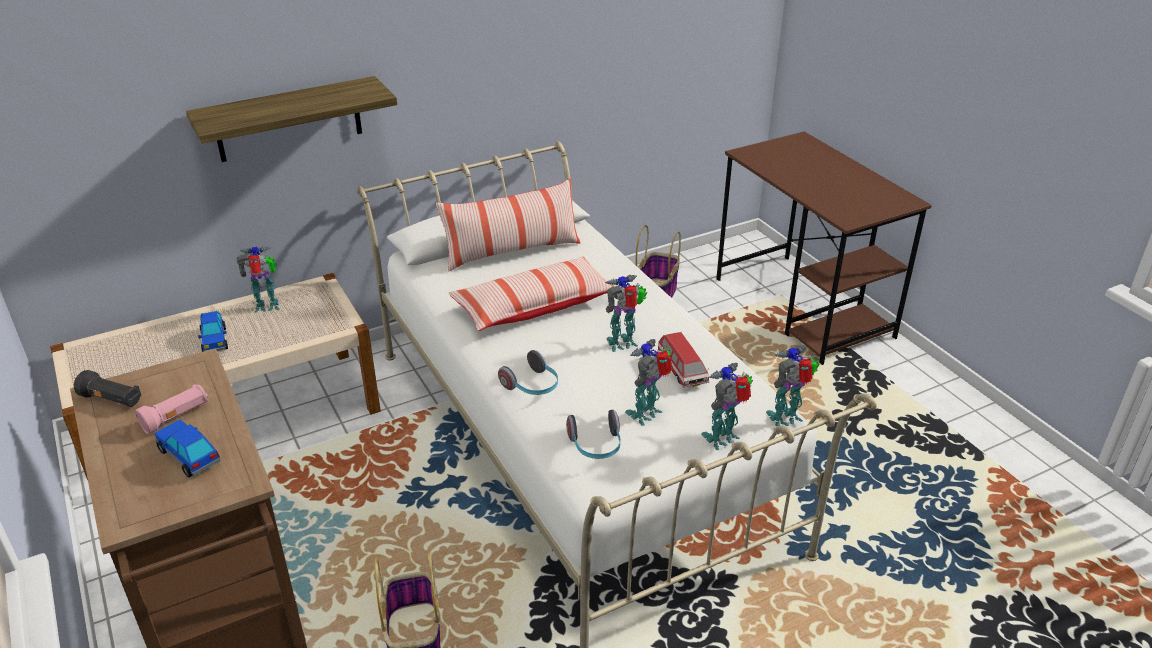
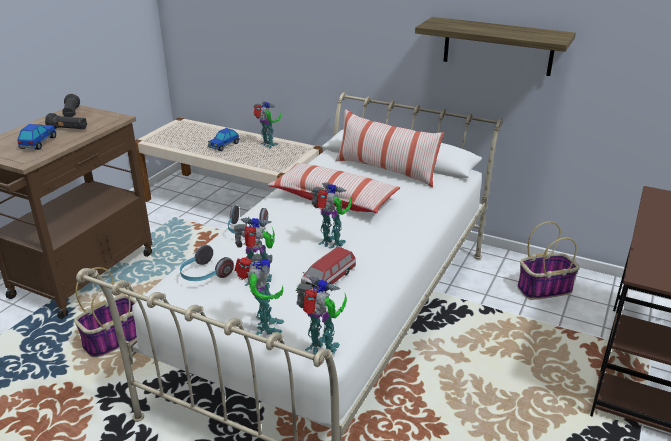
camera: 55 degrees right, 5 degrees down
(176, 417) = (68, 129): pink flashlight -> black flashlight
(288, 120) = (312, 30): shelf -> shelf (498, 46)
(723, 438) = (265, 327): toy robot -> toy robot turned 75 degrees clockwise

